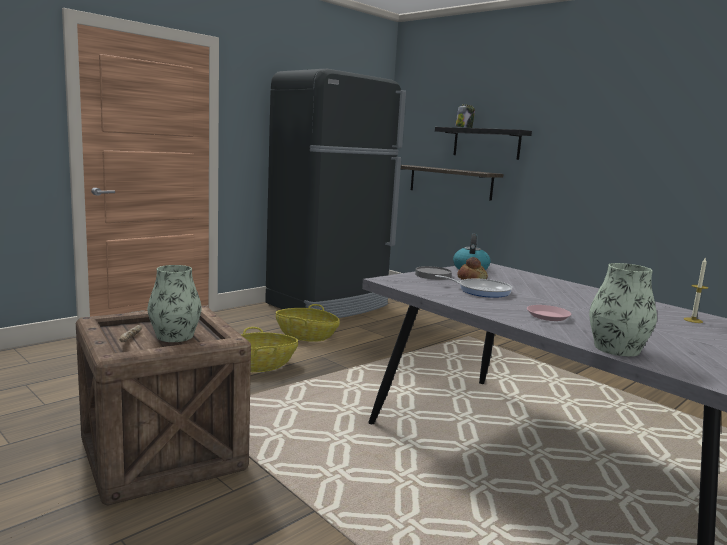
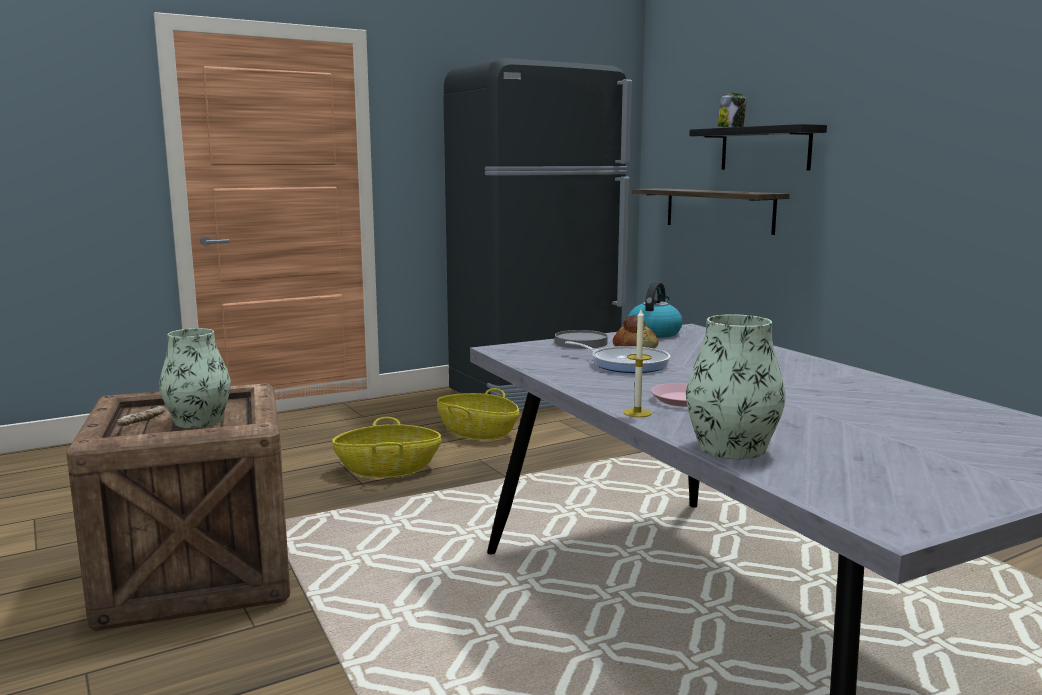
camera: 15 degrees right, 0 degrees up
(693, 320) = (935, 410): candle -> candle (637, 413)

